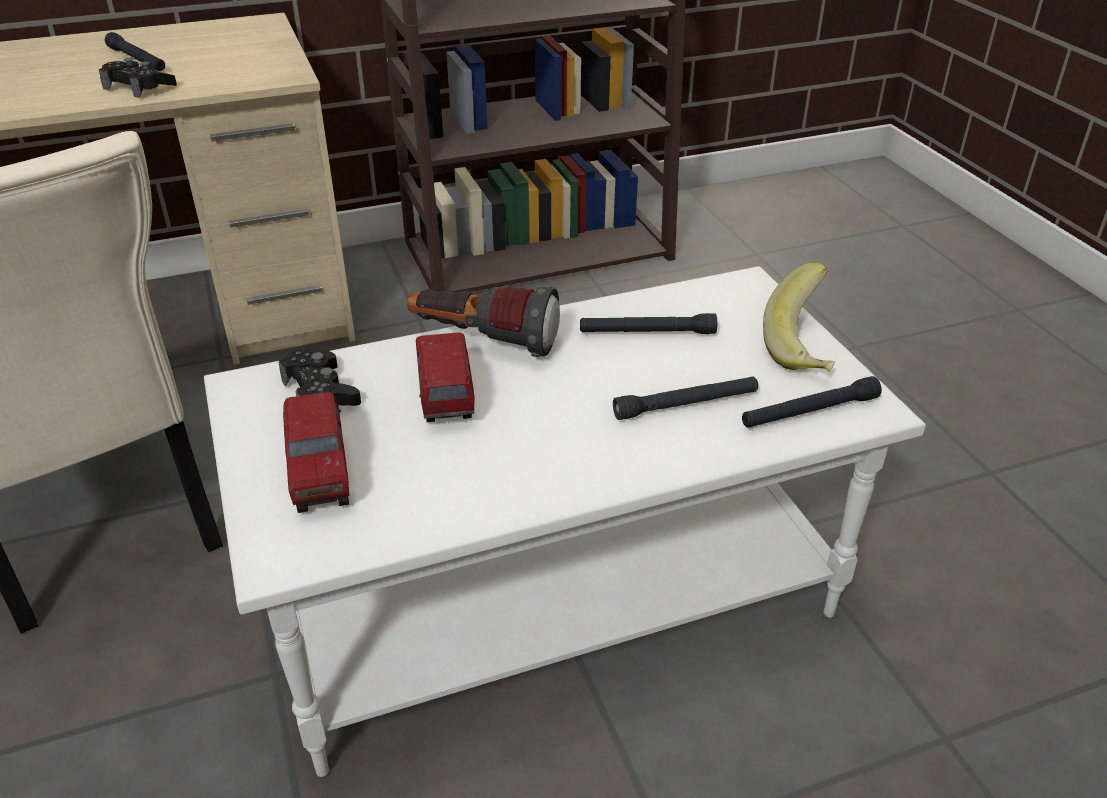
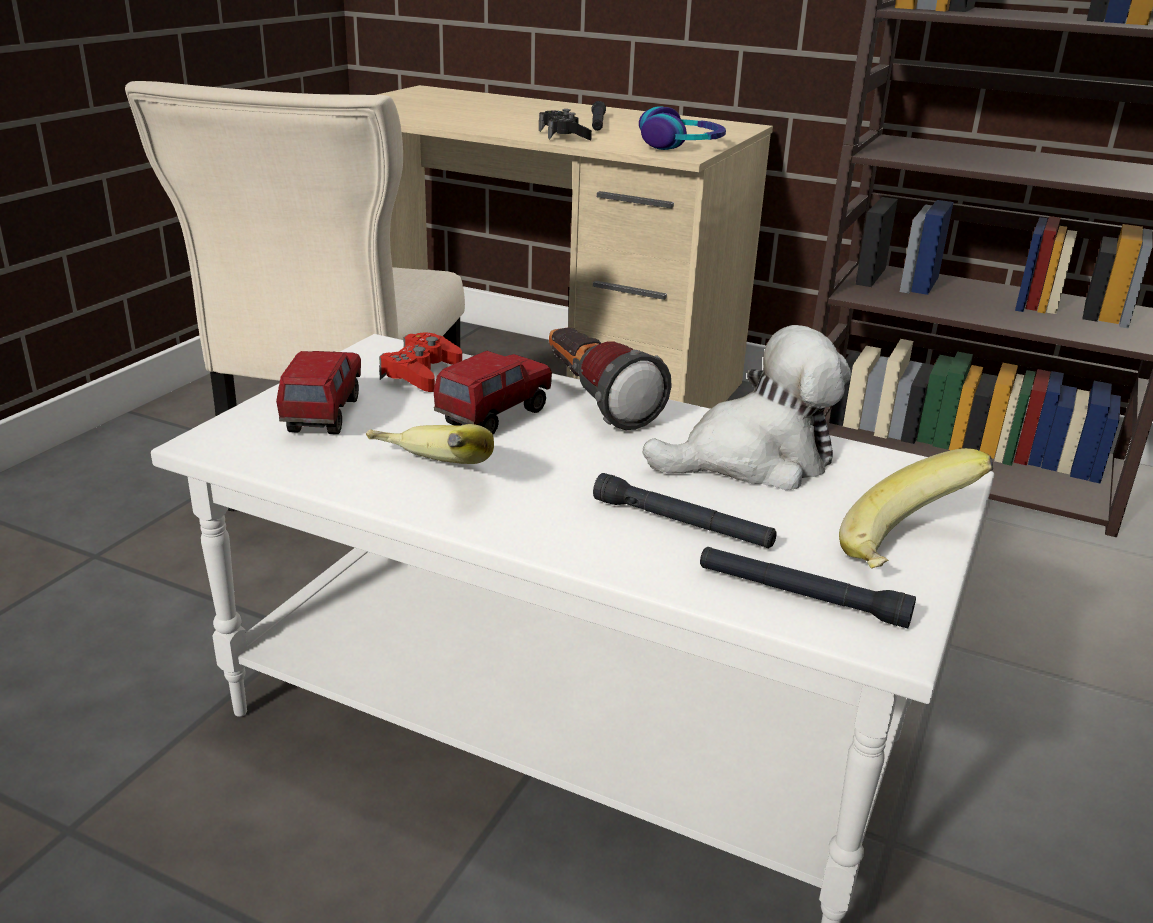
camera: 45 degrees right, 10 degrees down
(264, 64) = (681, 145): none -> headphones
(320, 391) = (421, 373): black game controller -> red game controller
(321, 477) = (323, 416): toy truck -> toy truck turned 150 degrees clockwise
(492, 477) = (426, 478): none -> banana
(647, 333) = (753, 461): black flashlight -> plush toy

